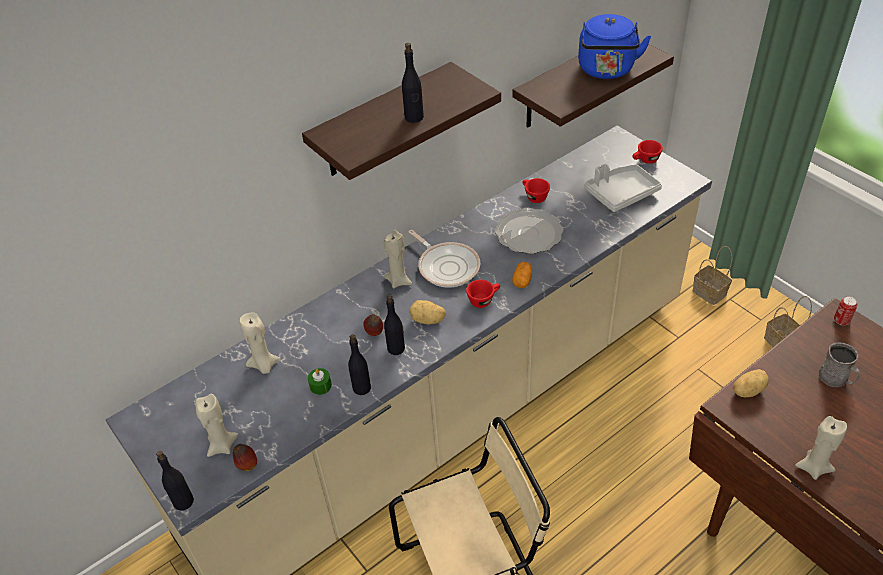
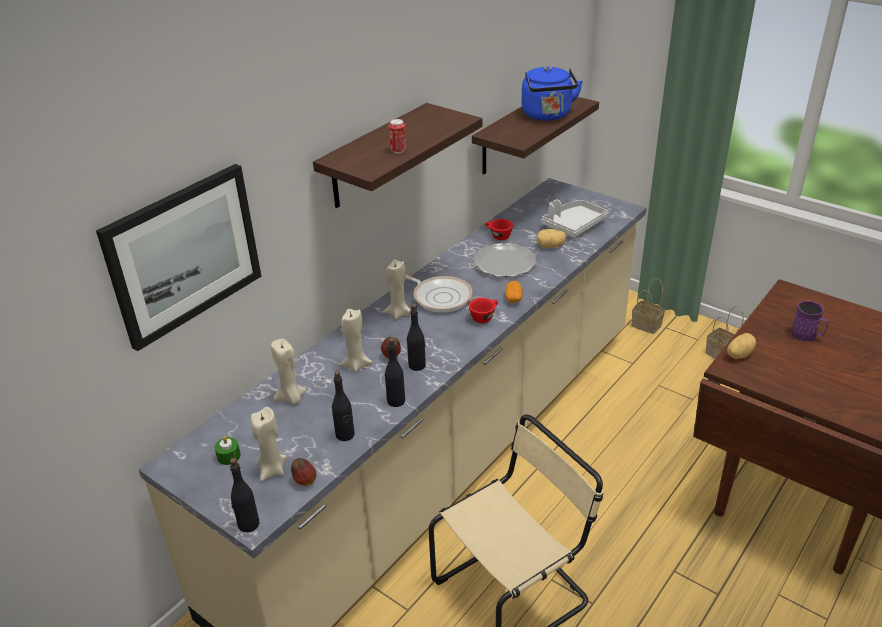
camera: 15 degrees left, 10 degrees down
(148, 231) = (184, 254): none -> picture
(320, 385) = (354, 405): green candle -> green candle (229, 456)
(414, 117) = (413, 140): black bottle -> black bottle (345, 435)
(427, 320) = (438, 339): potato -> potato (550, 247)
(645, 160) = (584, 199): red cup -> none
(813, 467) = (817, 401): beige candle -> beige candle (356, 365)
(836, 379) = (807, 335): grey mug -> purple mug
(841, 321) = (792, 294): can -> can (398, 150)

